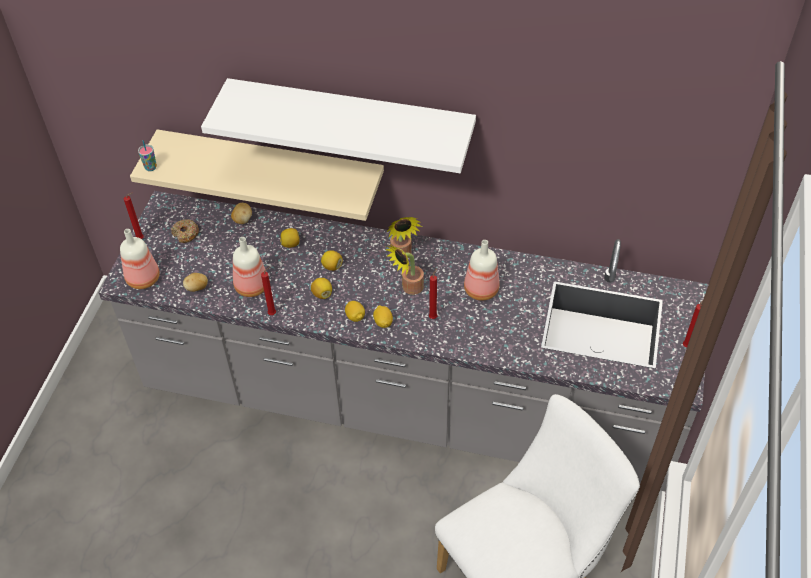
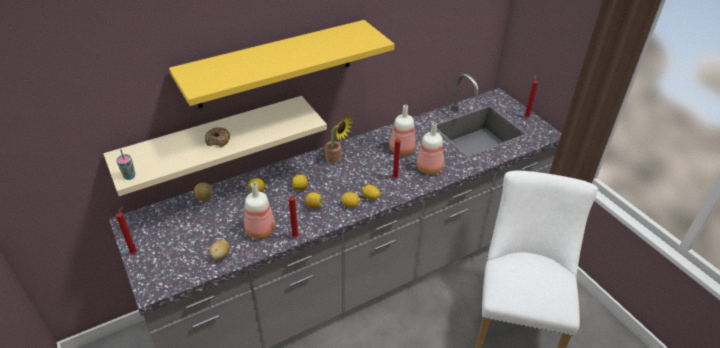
camera: 45 degrees left, 10 degrees down
(144, 279) = (169, 276): bottle -> bottle (430, 168)
(185, 234) = (169, 229): donut -> donut (218, 140)
(350, 119) = (275, 64): white shelf -> yellow shelf
(409, 288) = (362, 172): potted plant -> none

